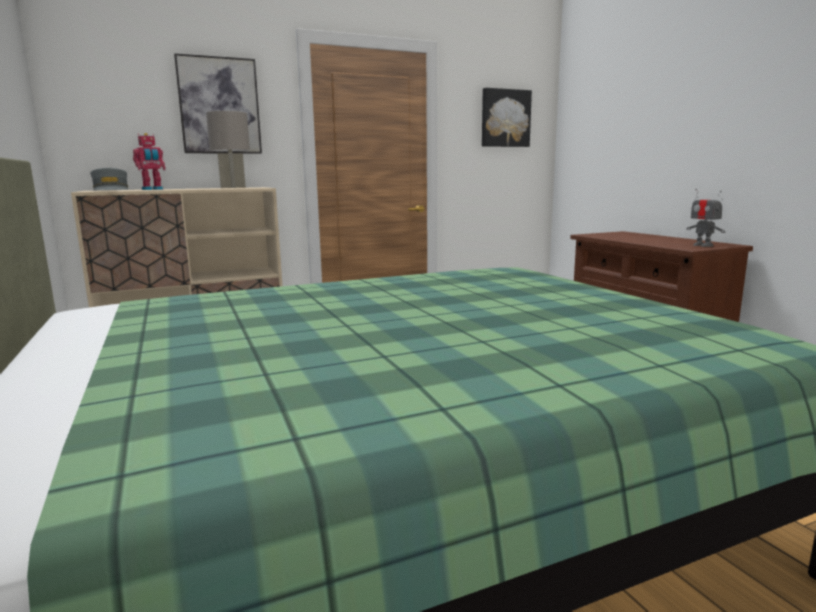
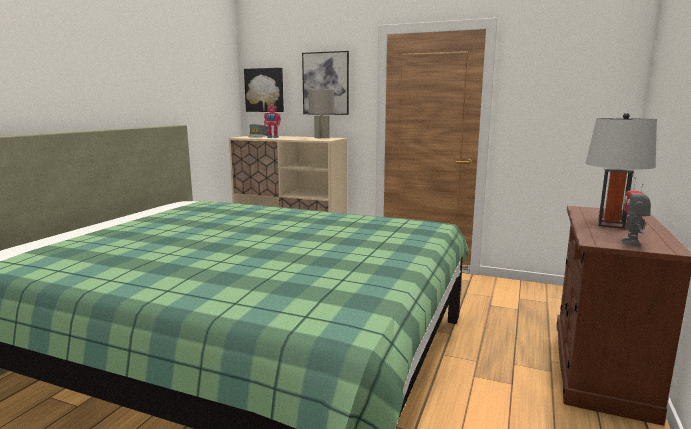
camera: 45 degrees right, 0 degrees up
(505, 118) = (571, 81): picture -> picture (265, 90)
(647, 239) = (611, 224): none -> grey table lamp

